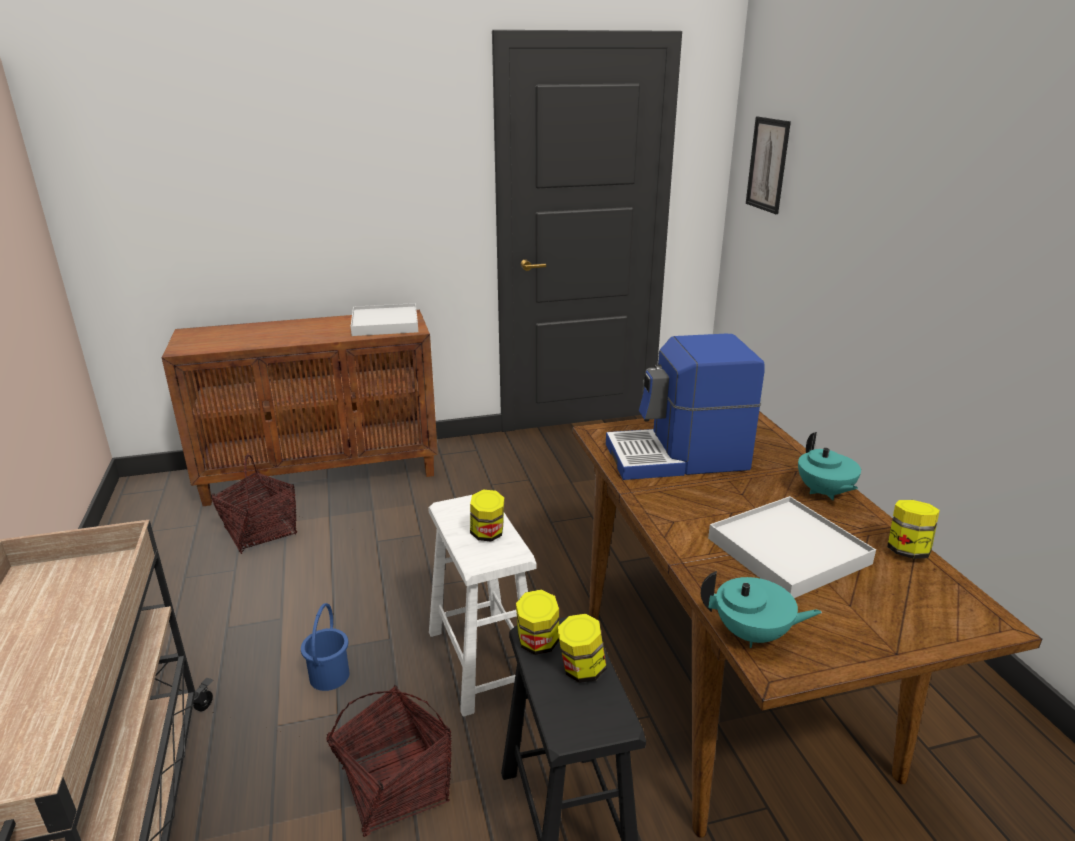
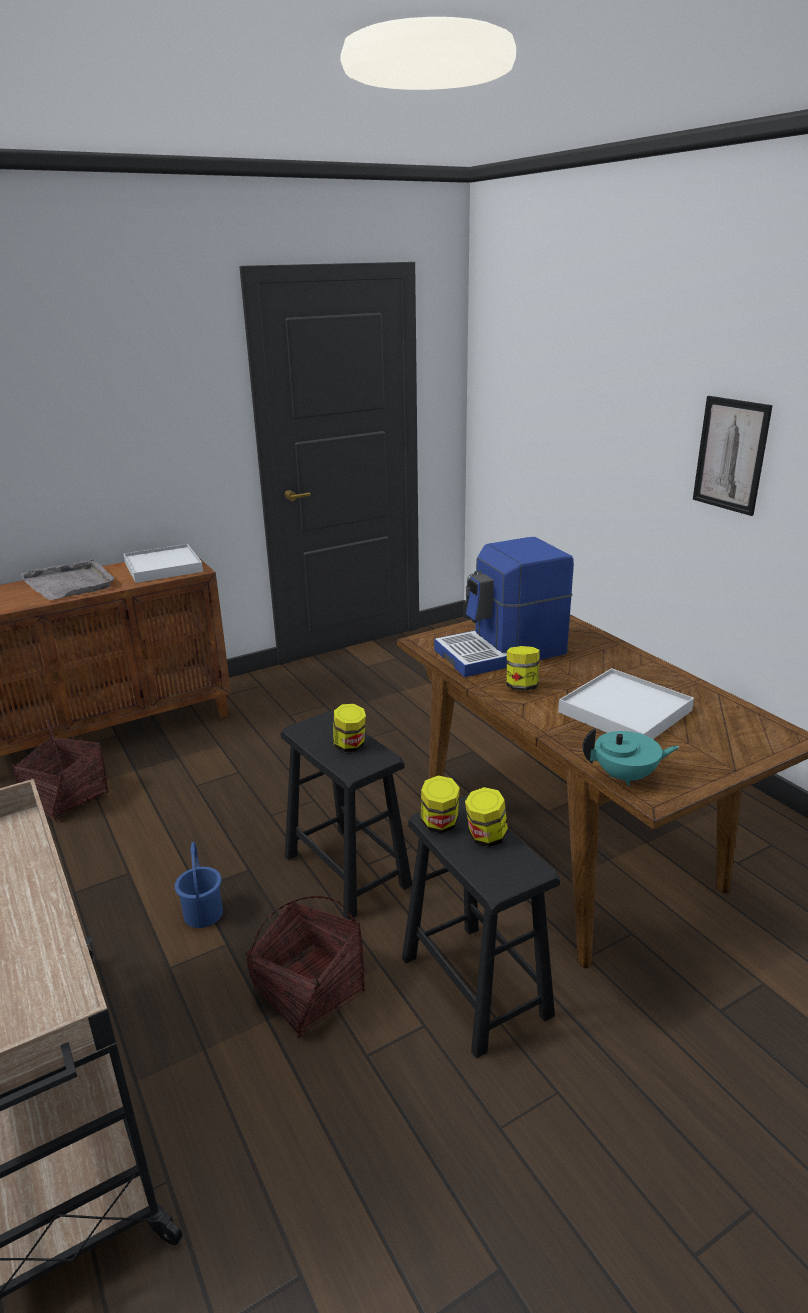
camera: 15 degrees left, 0 degrees up
(295, 330) = (70, 583): none -> grey tray
(483, 661) = (346, 871): white stool -> black stool
(767, 164) = (507, 383): picture -> picture (731, 455)
(824, 492) = (632, 663): turquoise teapot -> none
(907, 551) = (713, 696): jar -> jar (521, 687)

